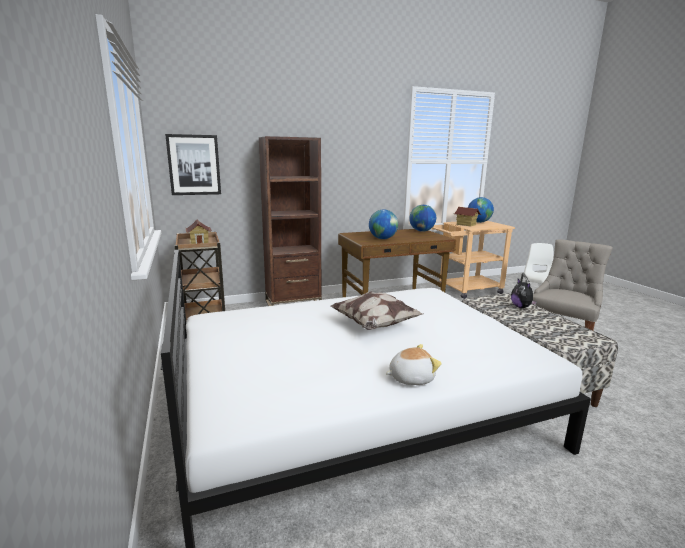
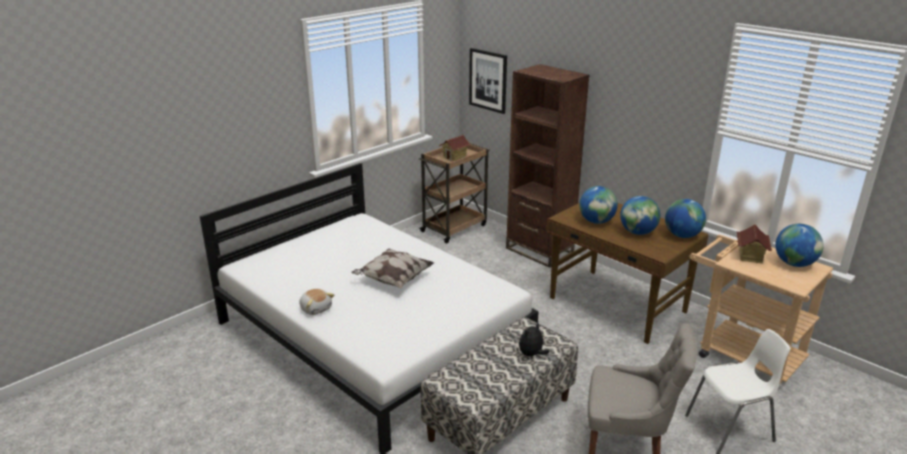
camera: 65 degrees right, 10 degrees up
(409, 235) = (638, 232): none -> globe

